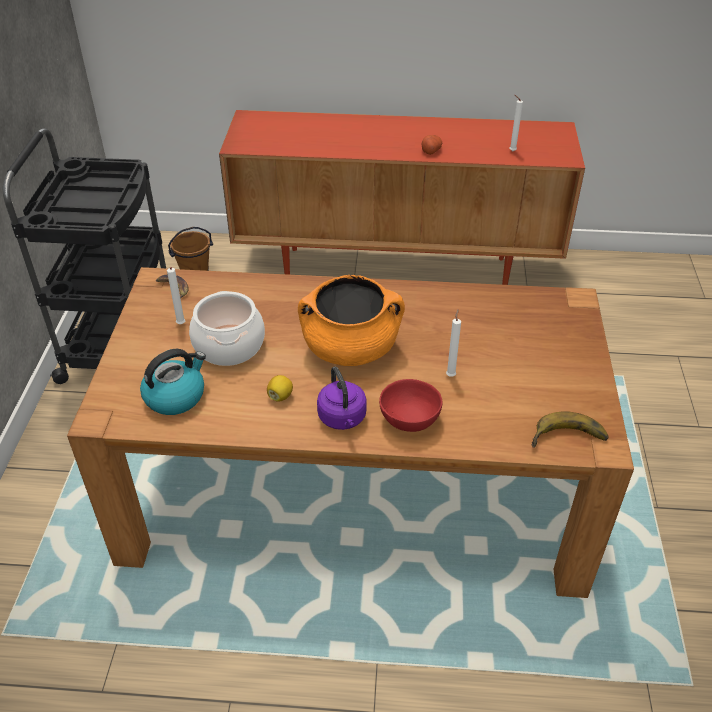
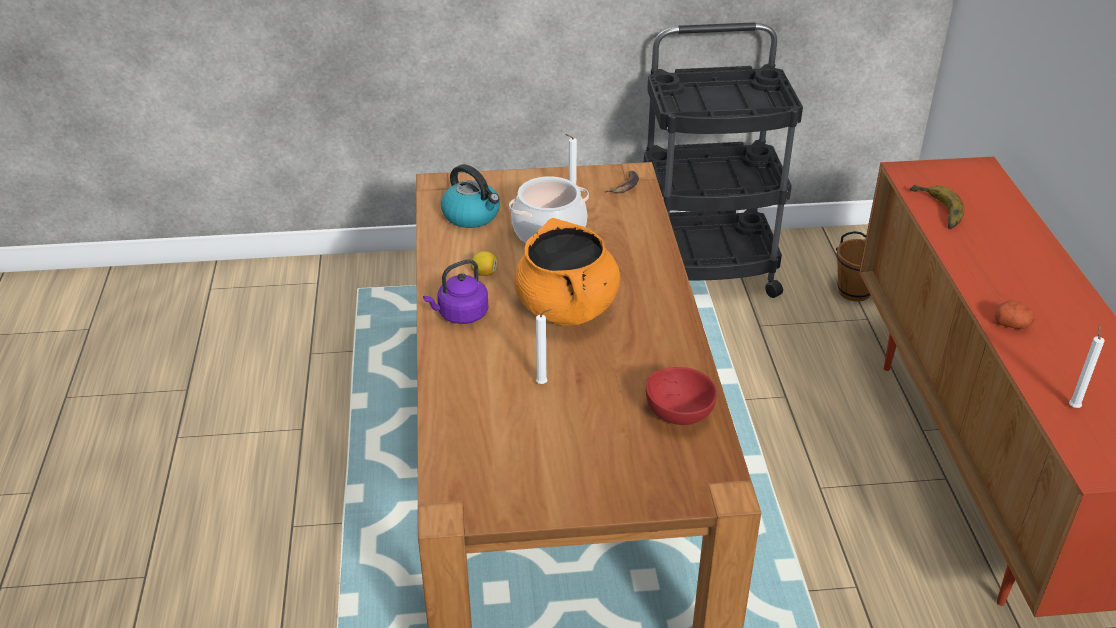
camera: 80 degrees right, 5 degrees down
(407, 420) = (466, 357): red bowl -> red bowl (678, 412)
(569, 440) = (454, 481): banana -> banana (934, 211)

